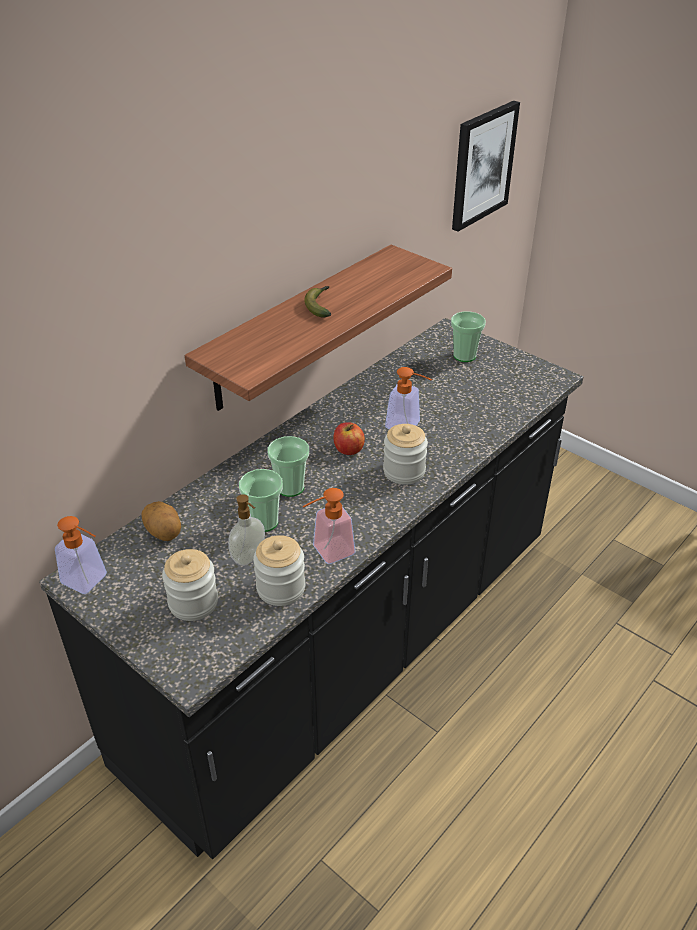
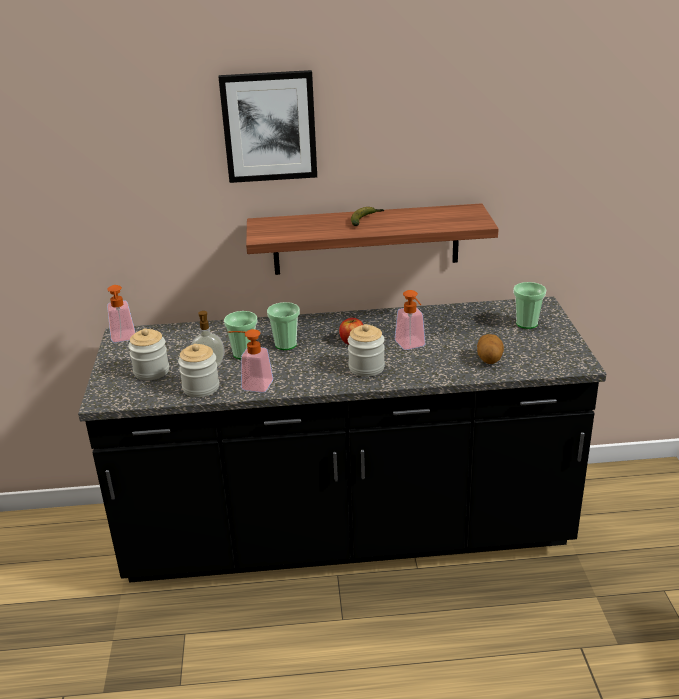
camera: 45 degrees right, 10 degrees down
(164, 532) = (188, 334): potato -> potato (489, 360)
(482, 165) = (617, 165): picture -> picture (269, 126)

